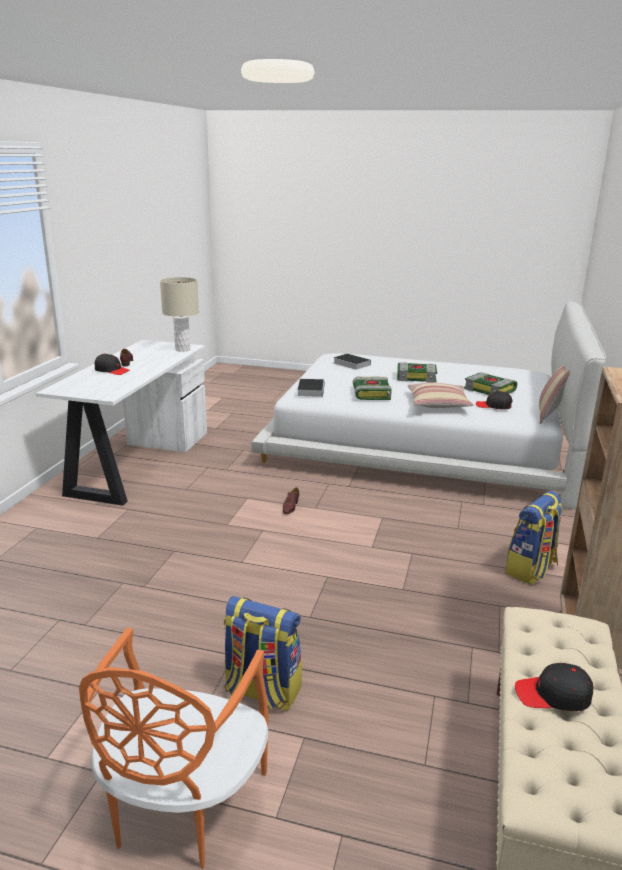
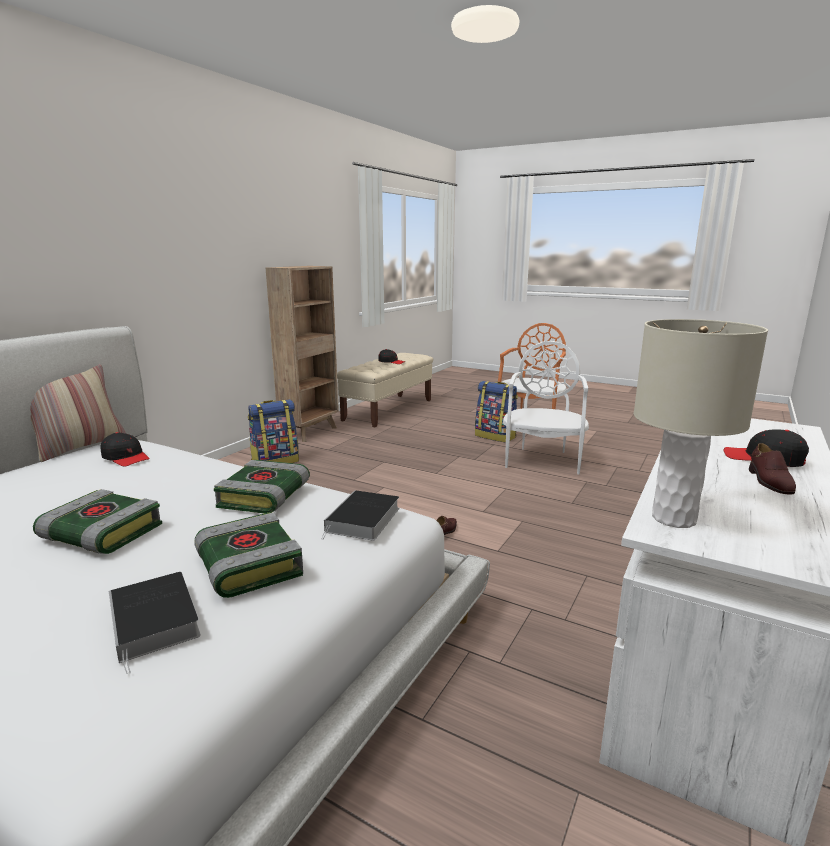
camera: 165 degrees left, 5 degrees down
(188, 626) = (542, 459): none -> white chair
(438, 403) = (190, 470): pillow -> none
(490, 390) = (52, 485): book -> book (247, 565)

